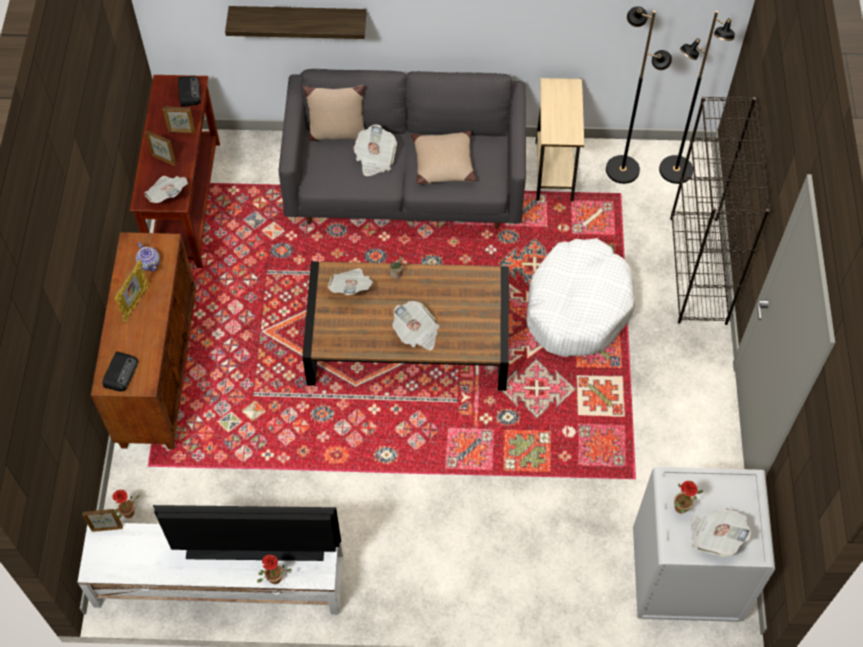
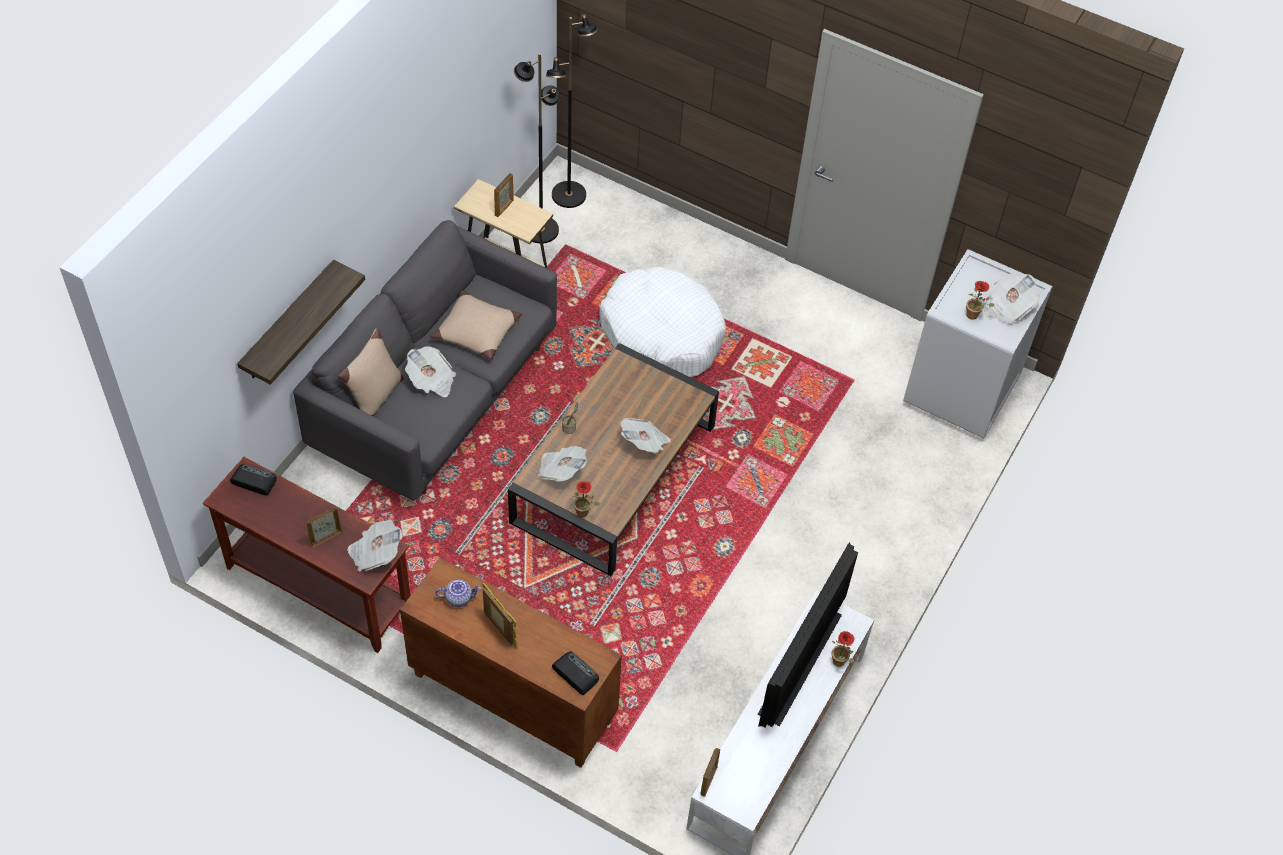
camera: 65 degrees left, 5 degrees down
(129, 515) = (662, 790): potted plant -> potted plant (585, 513)
(181, 131) = (301, 508): picture frame -> picture frame (504, 208)
(698, 270) = (682, 234): black bookcase -> none

